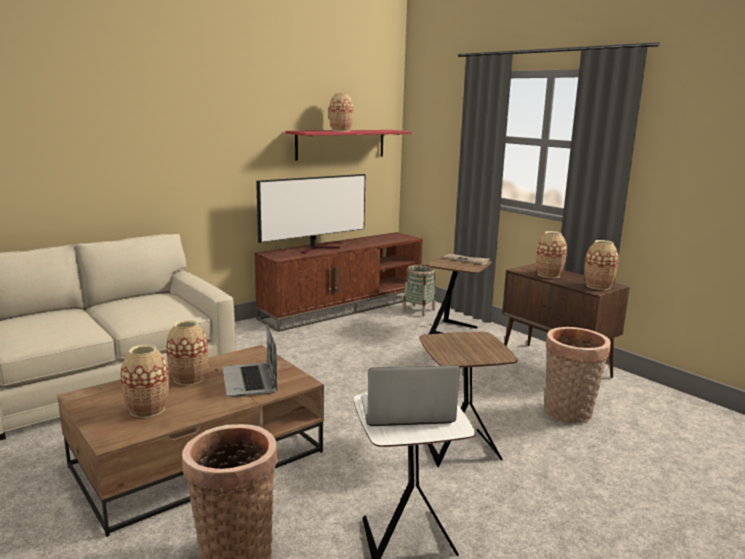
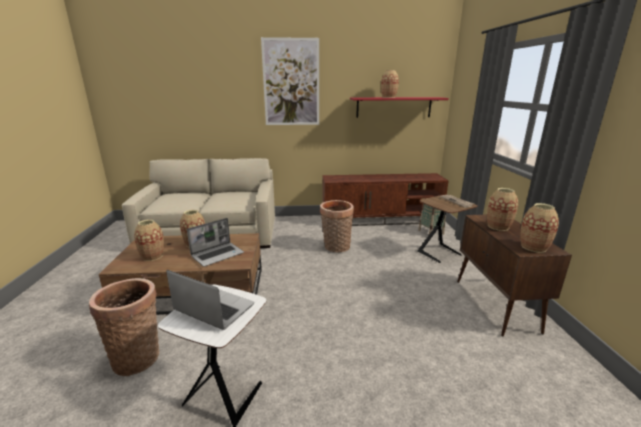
camera: 35 degrees right, 5 degrees up
(201, 108) = (291, 83): none -> picture
(250, 381) = (218, 255): laptop -> laptop turned 150 degrees counterclockwise
(318, 248) = (362, 178): television -> none
(458, 447) = (337, 343): brown side table -> none
(568, 414) = (457, 352): basket -> basket (336, 247)

